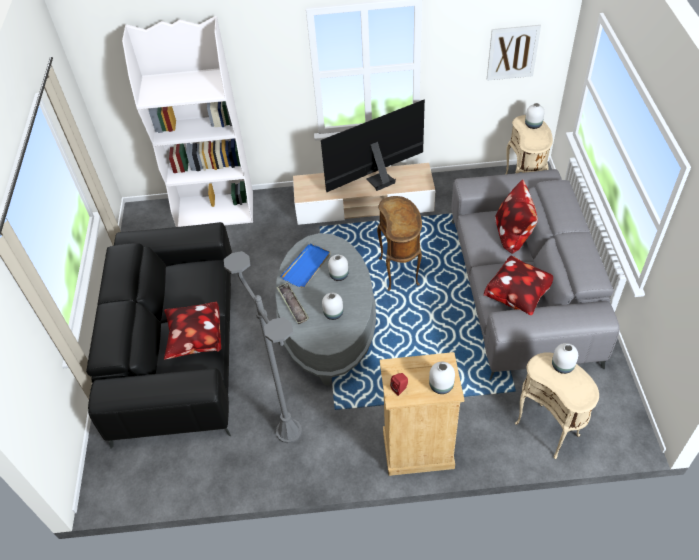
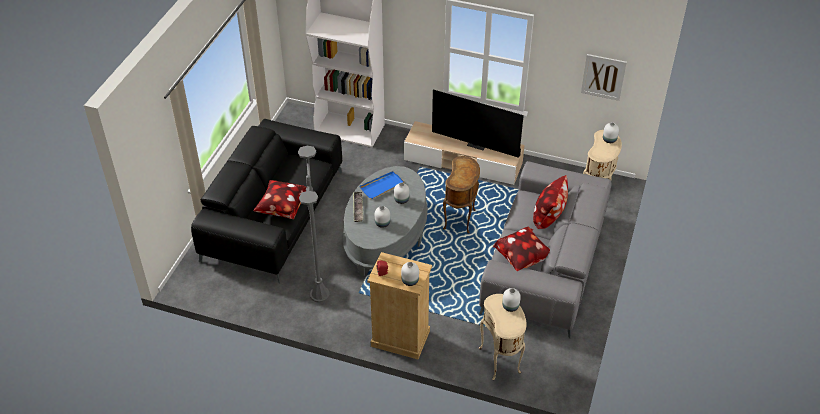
camera: 20 degrees right, 5 degrees down
(378, 179) = (477, 144): television -> television turned 150 degrees counterclockwise

